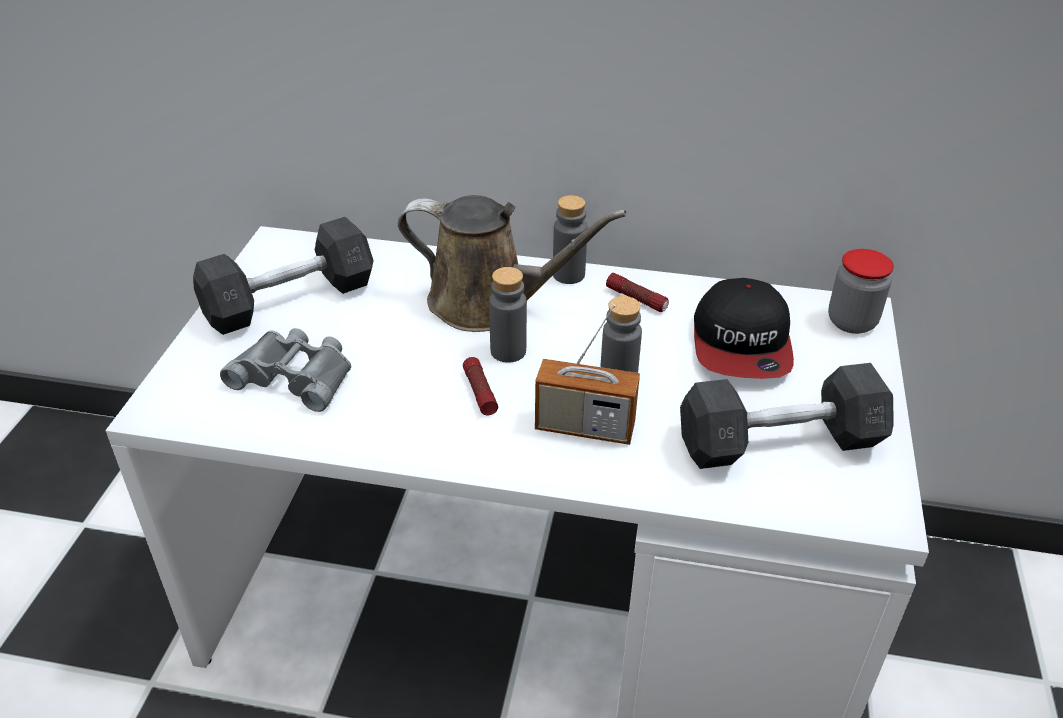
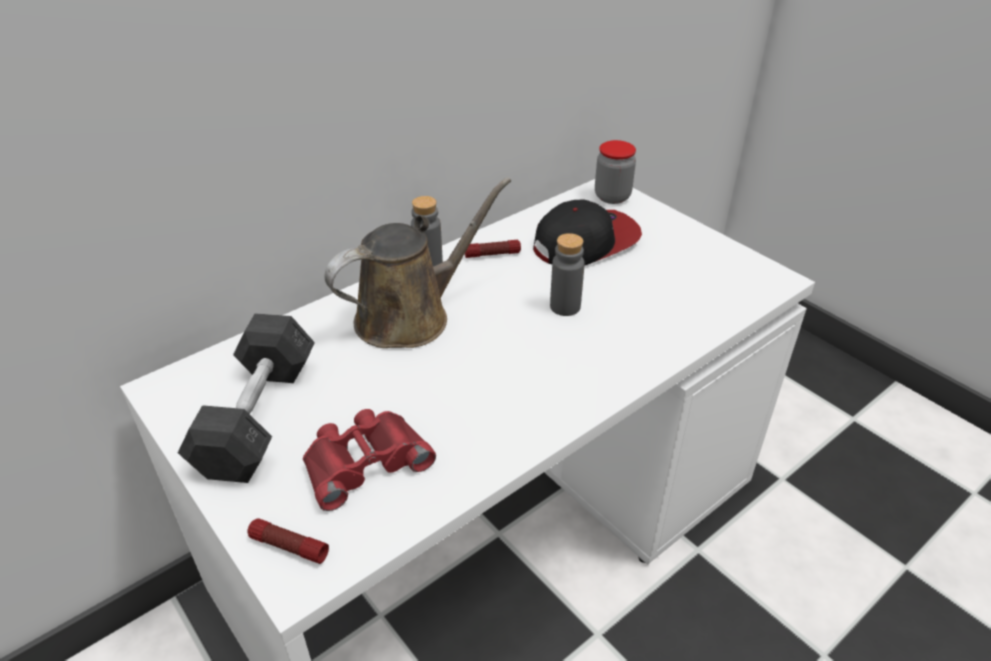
camera: 50 degrees left, 0 degrees up
(295, 375) = (364, 461): grey binoculars -> red binoculars
(479, 392) = (504, 372): flashlight -> flashlight (289, 547)
(508, 351) = (476, 335): grey bottle -> none
(584, 427) = (594, 344): radio -> none
(742, 344) = (586, 242): cap -> cap turned 75 degrees counterclockwise
(779, 442) = (686, 279): grey dumbbell -> none

